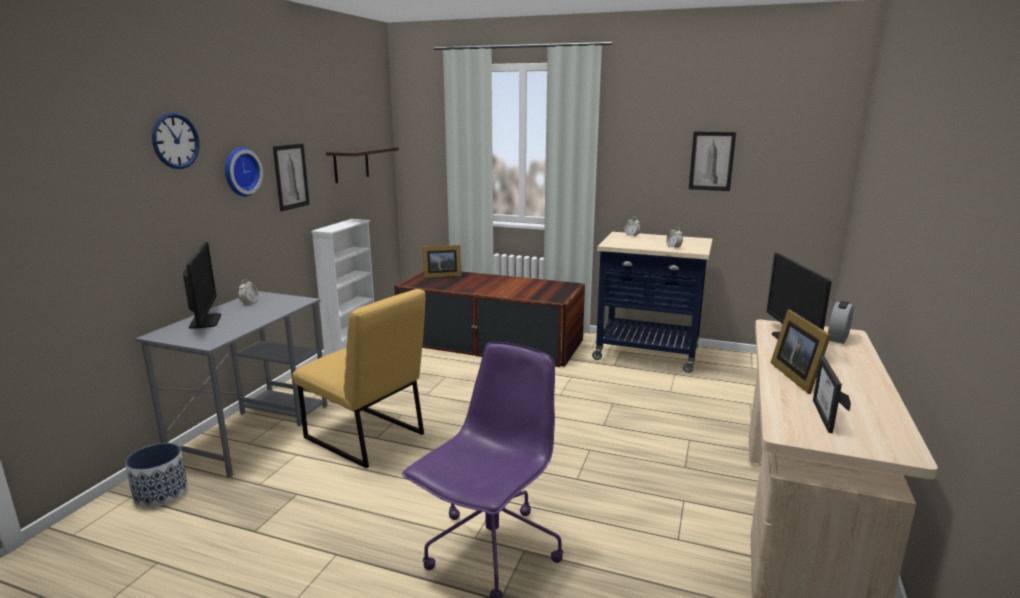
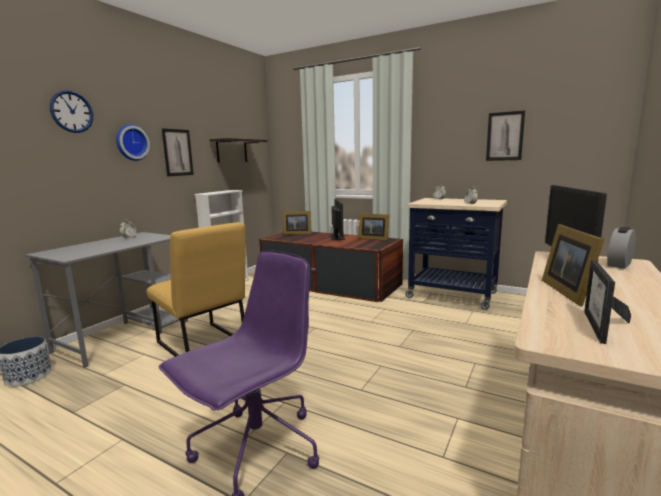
camera: 10 degrees right, 5 degrees down
(205, 321) = (85, 246): monitor -> monitor (337, 238)
(547, 284) = (373, 238): none -> picture frame

